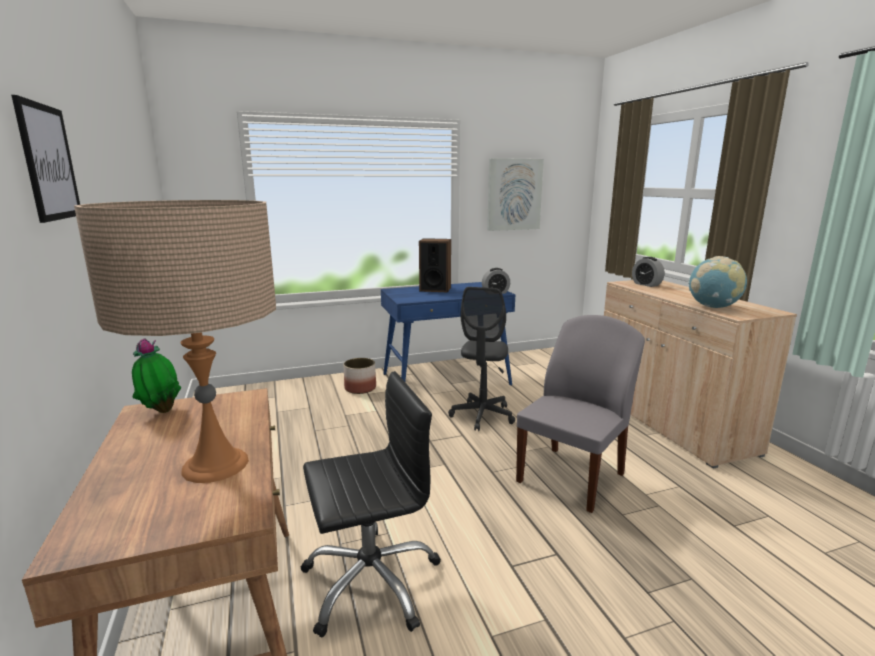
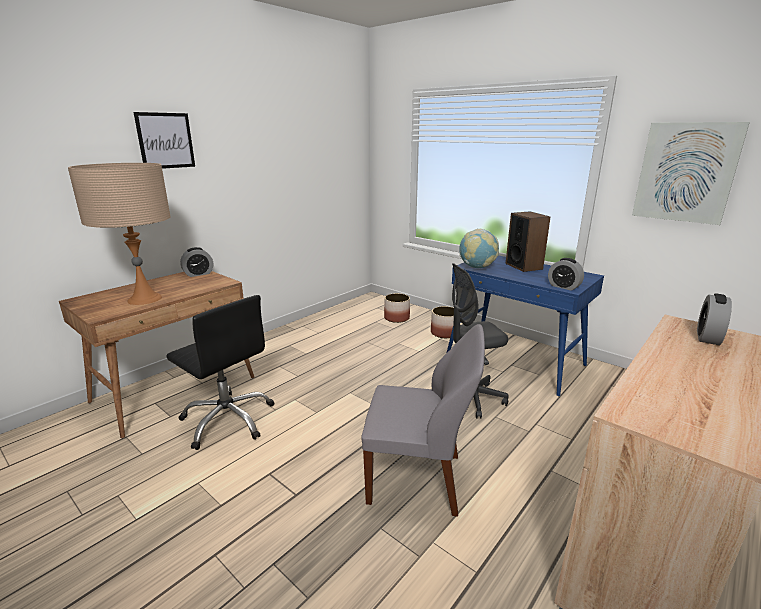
camera: 60 degrees right, 5 degrees up
(161, 411) = (198, 274): potted plant -> alarm clock
(290, 398) = (396, 318): none -> planter
(713, 307) = (651, 393): globe -> globe (477, 267)

